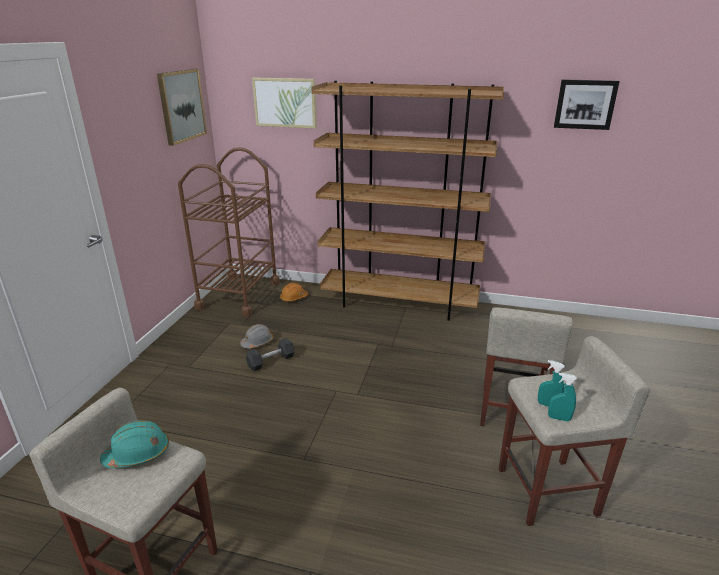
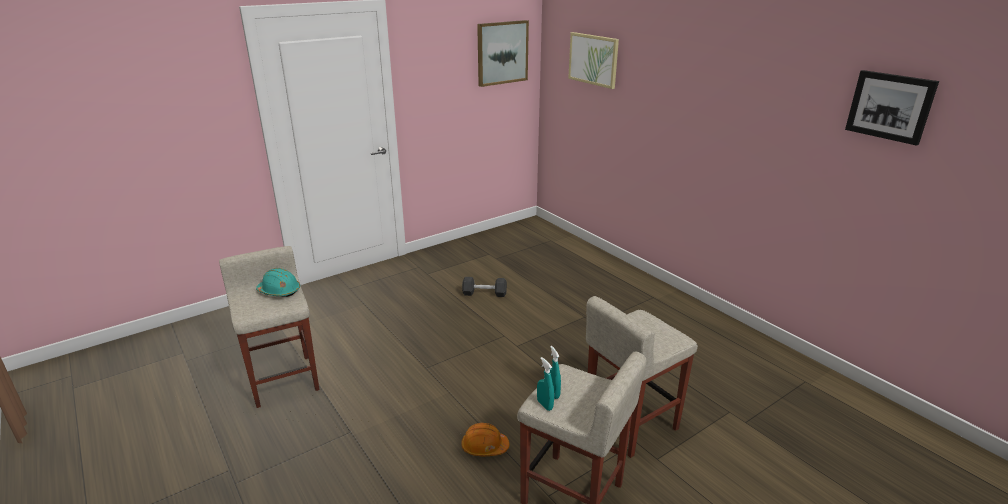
camera: 40 degrees right, 0 degrees up
(239, 295) = (521, 235): brown cart -> none
(257, 342) = (491, 276): grey hard hat -> none
(293, 298) = (561, 252): orange hard hat -> orange hard hat (484, 447)
(399, 303) = (651, 291): brown bookcase -> none

